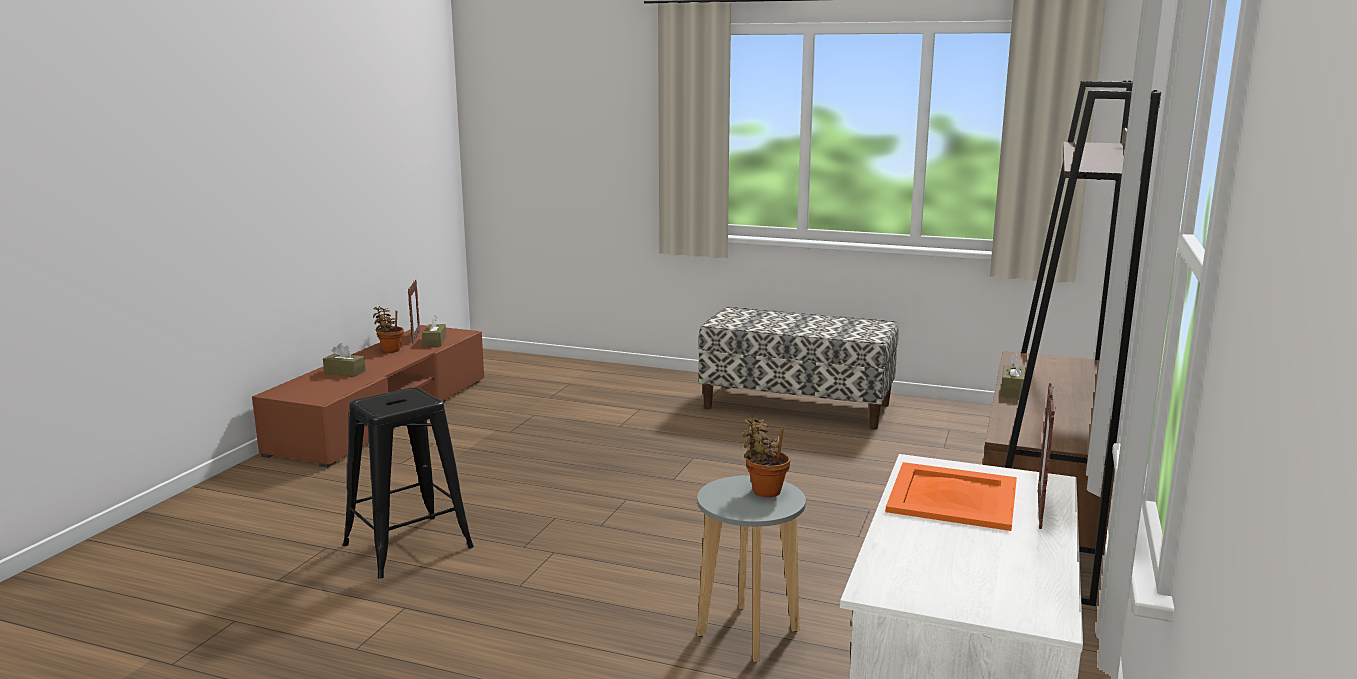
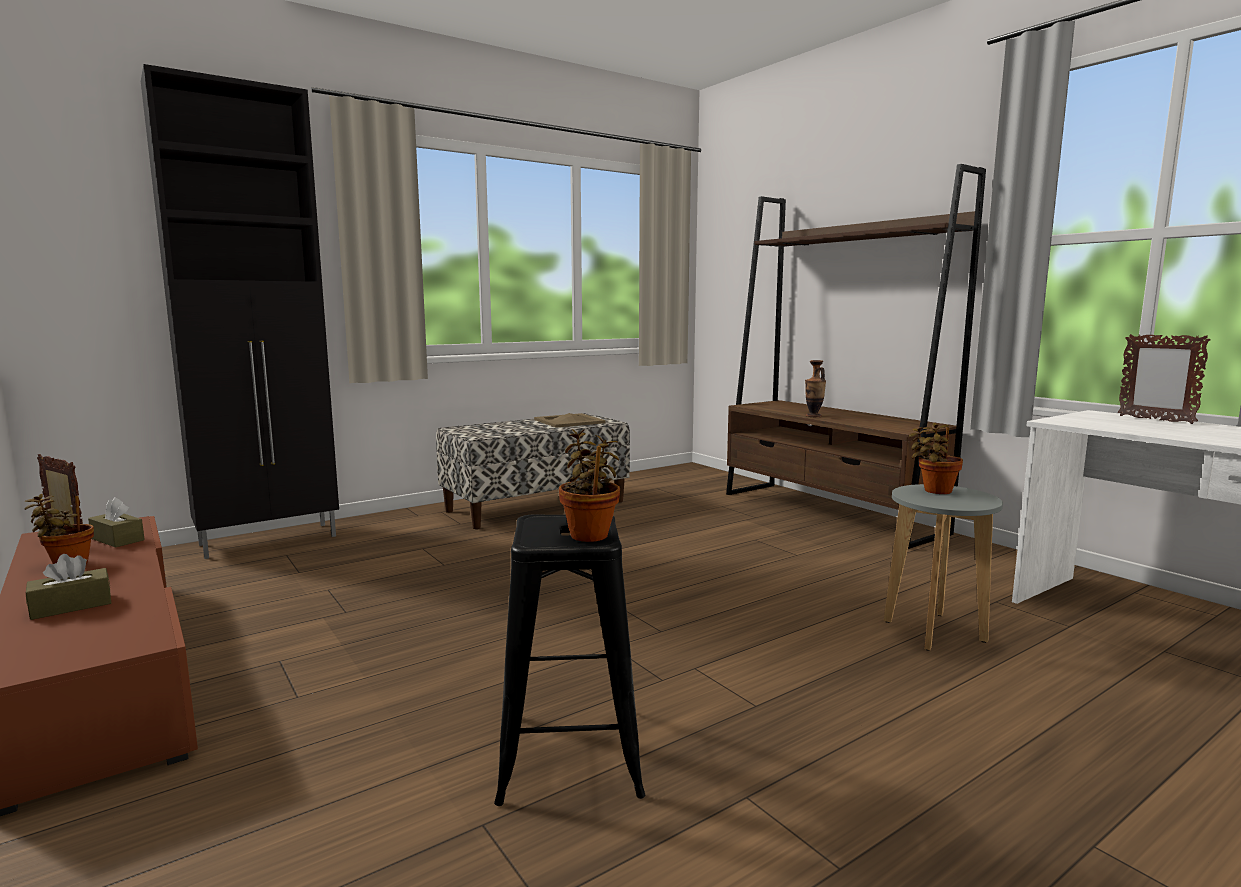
camera: 55 degrees left, 5 degrees down
(390, 407) = (590, 534): none -> potted plant
(586, 370) = (271, 540): none -> black cabinet
(842, 327) = (570, 421): none -> beige tray
(954, 497) = (1129, 425): orange tray -> none
(1013, 390) = (813, 416): brown tissue box -> vase

